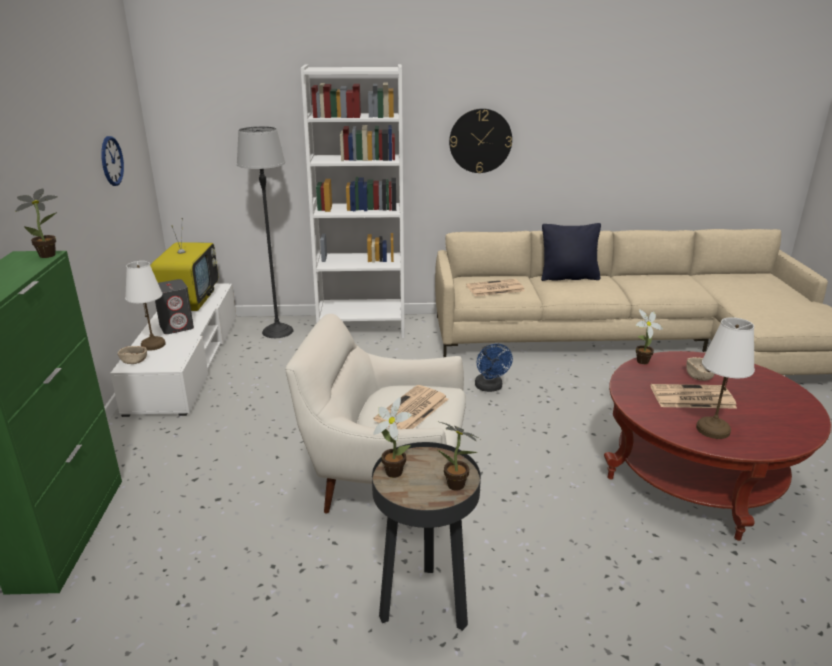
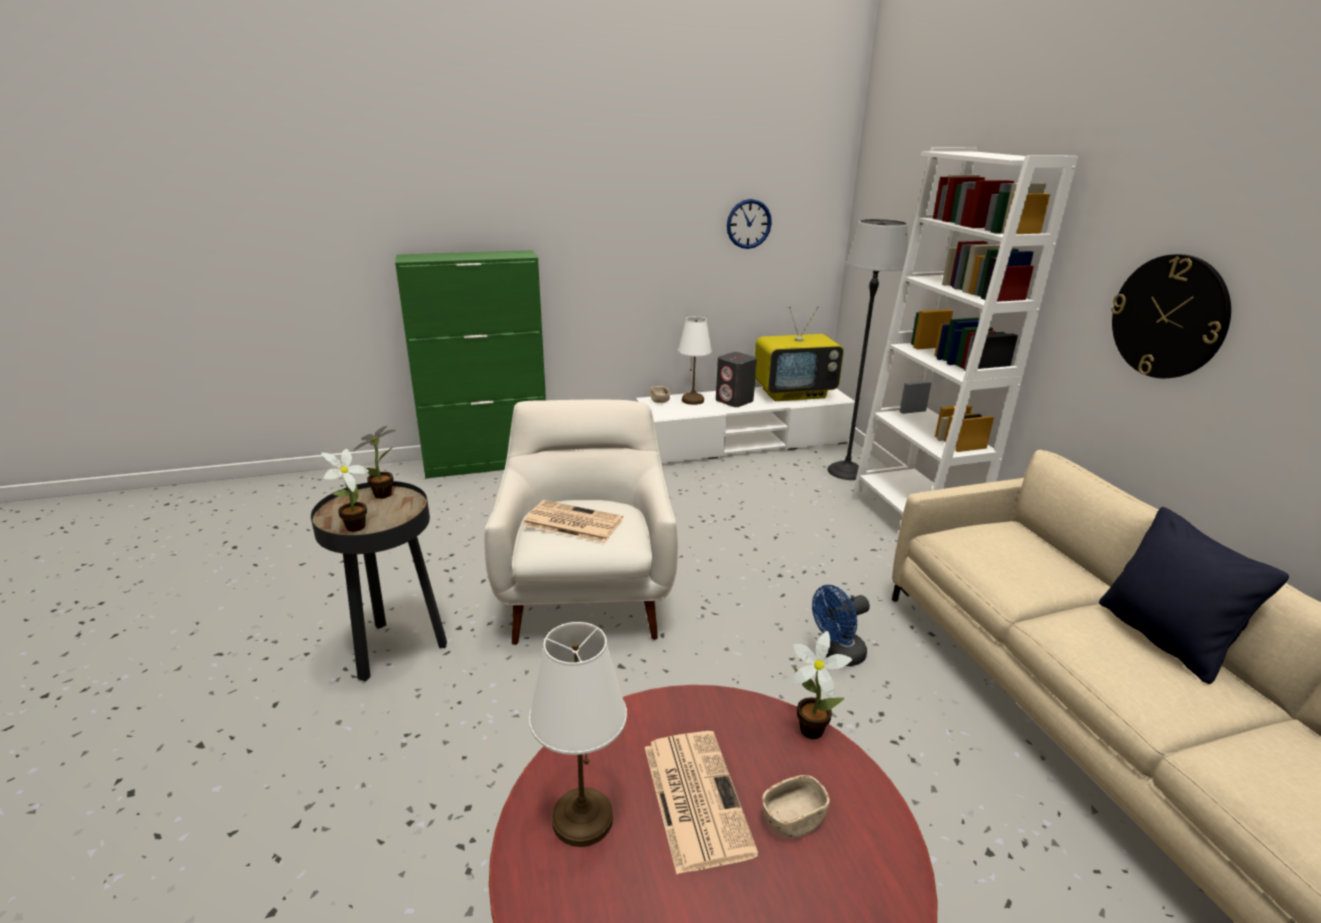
camera: 75 degrees right, 0 degrees up
(50, 255) = (525, 256): potted plant -> none
(494, 288) = (995, 554): newspaper -> none

